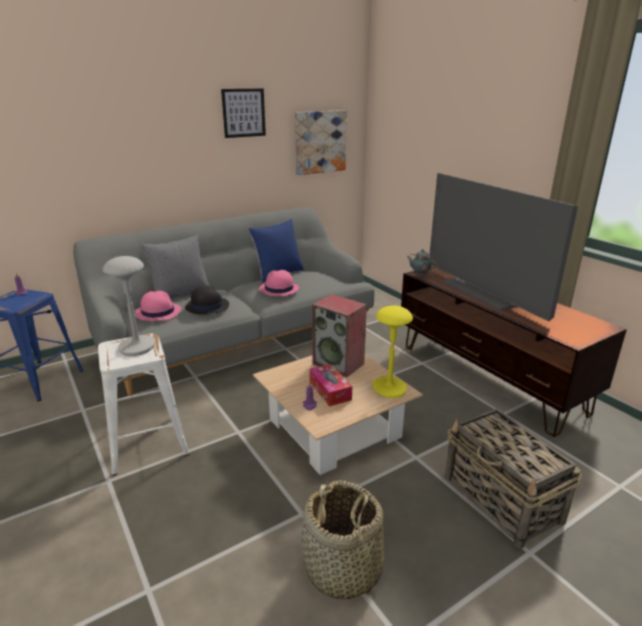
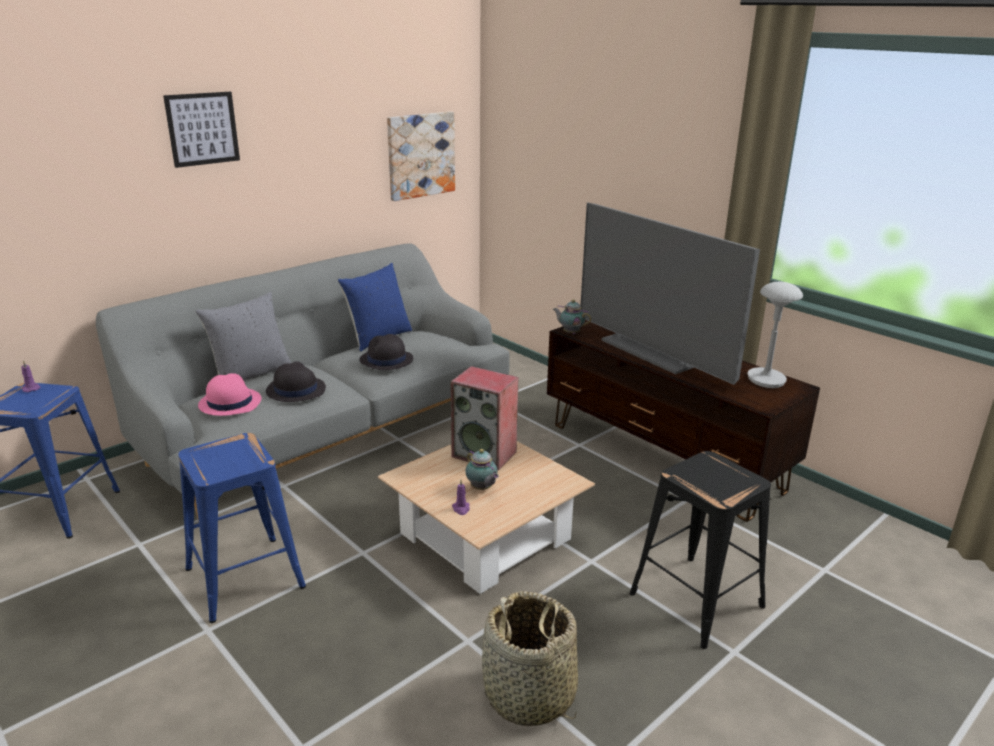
camera: 10 degrees left, 0 degrees up
(137, 347) = (233, 452): grey table lamp -> grey table lamp (765, 379)
(146, 443) = (243, 578): white stool -> blue stool
(243, 113) = (320, 122): picture -> picture (202, 129)
(278, 289) = (386, 360): pink hat -> black hat
(330, 391) = (482, 489): tissue box -> teapot
(389, 388) = (554, 480): yellow table lamp -> none
(502, 500) = (697, 599): basket -> black stool

